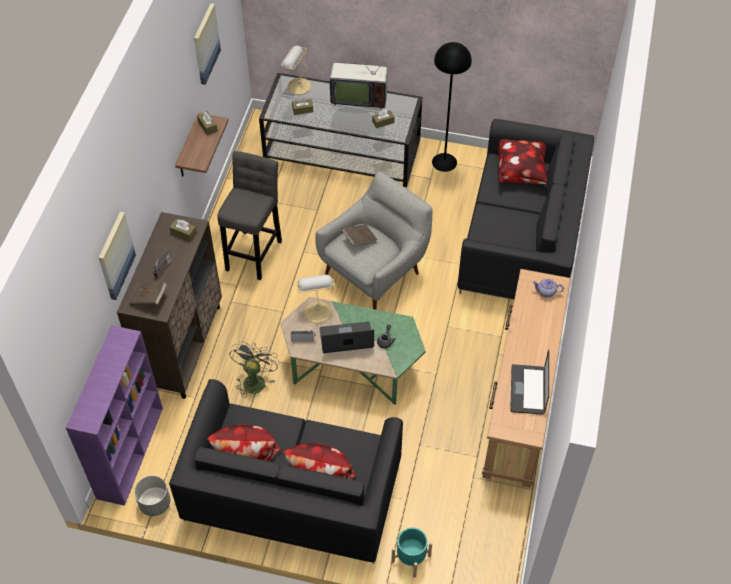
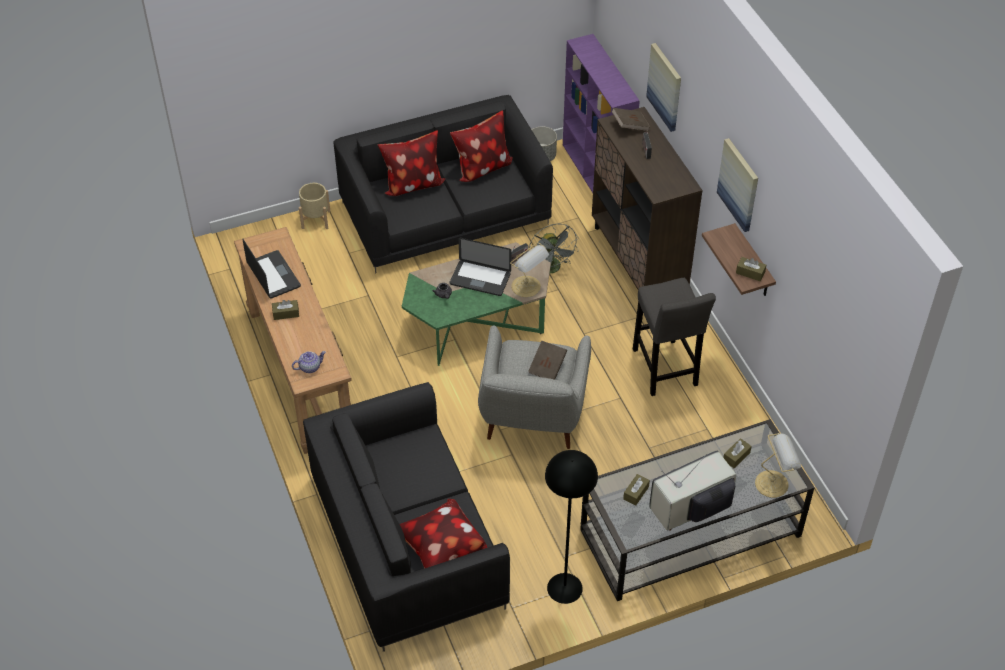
camera: 145 degrees right, 5 degrees down
(183, 233) = (662, 183): brown tissue box -> brown tissue box (286, 313)
(205, 43) = (812, 273): picture -> picture (739, 184)
(346, 338) = (480, 279): laptop -> laptop turned 60 degrees clockwise
(411, 558) = (315, 219): turquoise planter -> beige planter

